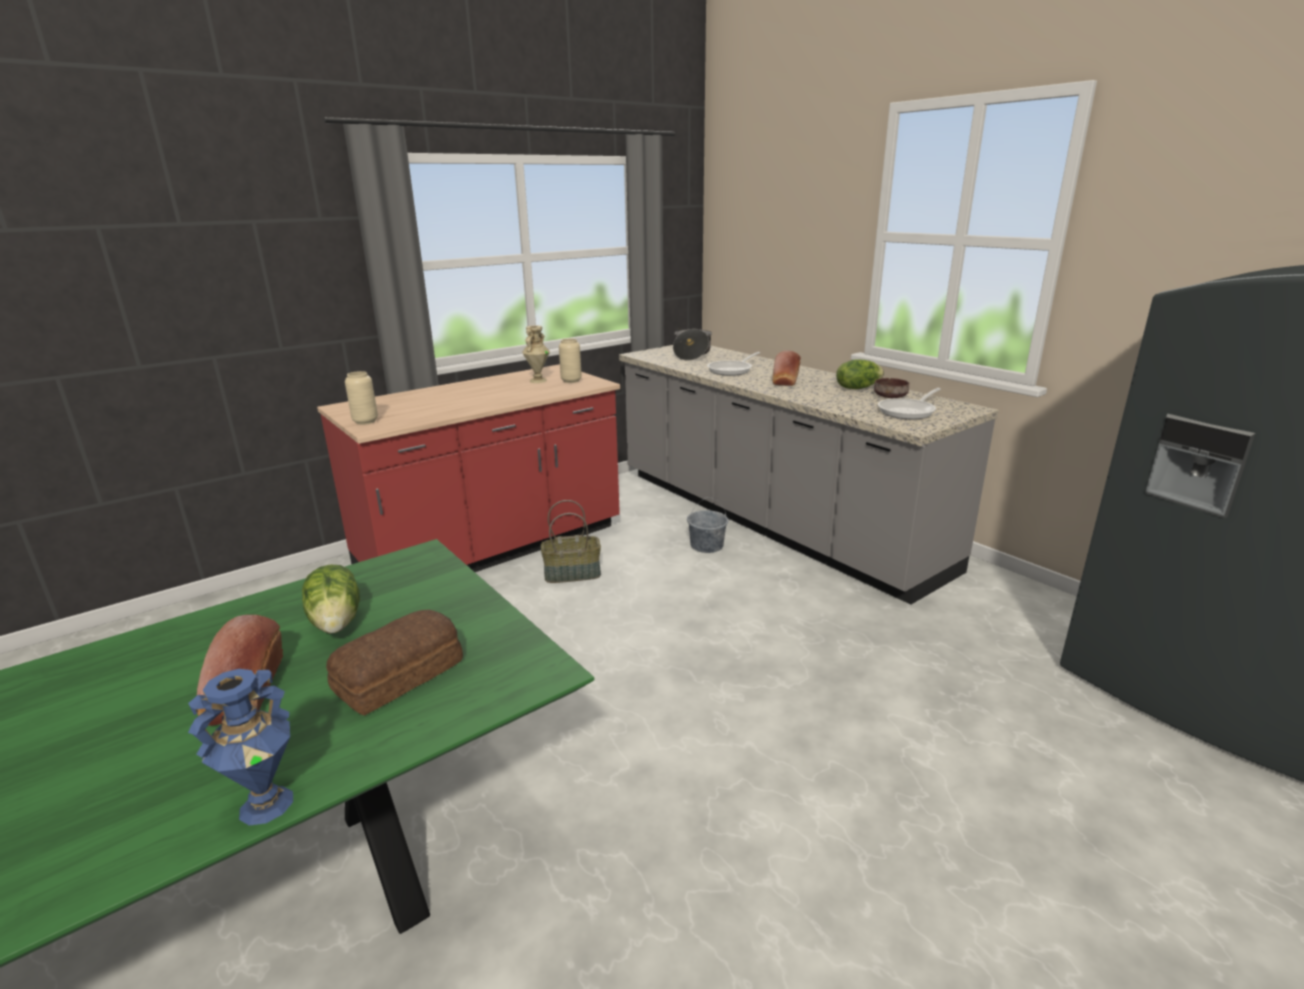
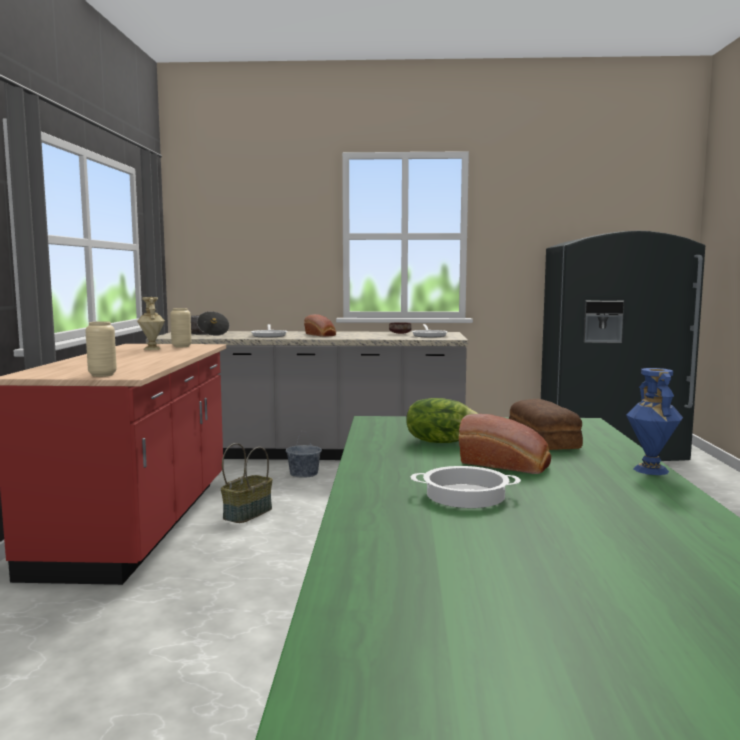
camera: 50 degrees left, 15 degrees down
(98, 709) = (466, 495): none -> cooking pot
(857, 388) = (371, 333): lettuce -> none

